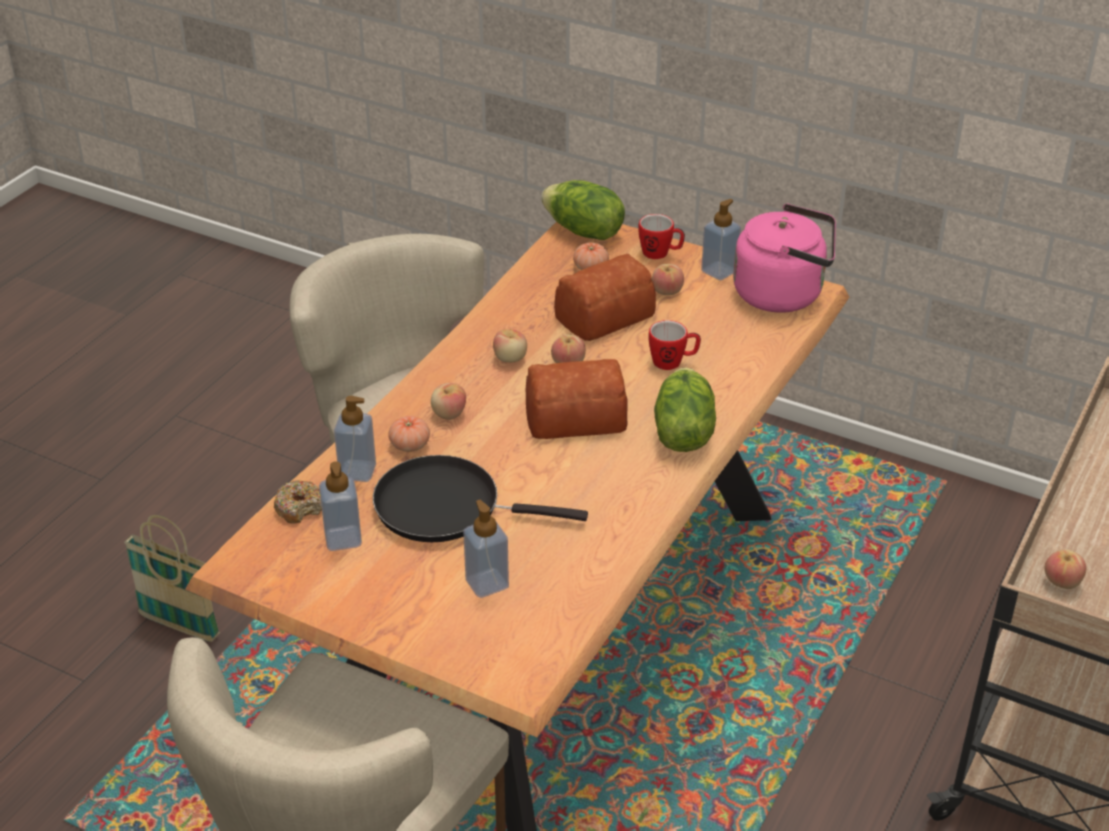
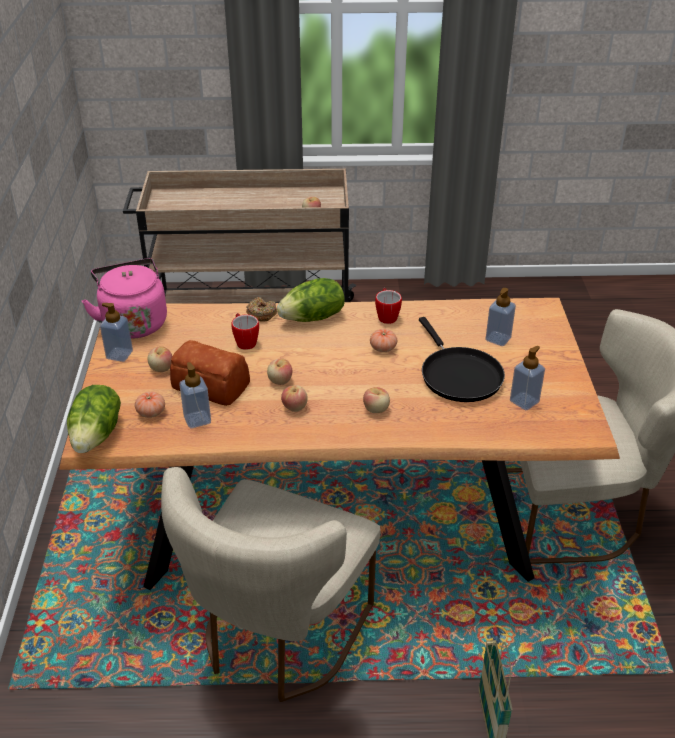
camera: 120 degrees left, 0 degrees up
(300, 508) = (520, 431): donut -> donut (261, 314)
(357, 471) = (466, 423): soap dispenser -> soap dispenser (197, 419)
(410, 445) = (421, 412): tomato -> tomato (383, 348)
(573, 416) = (333, 360): bread -> none
(660, 254) = (110, 387): mug -> mug (386, 316)

